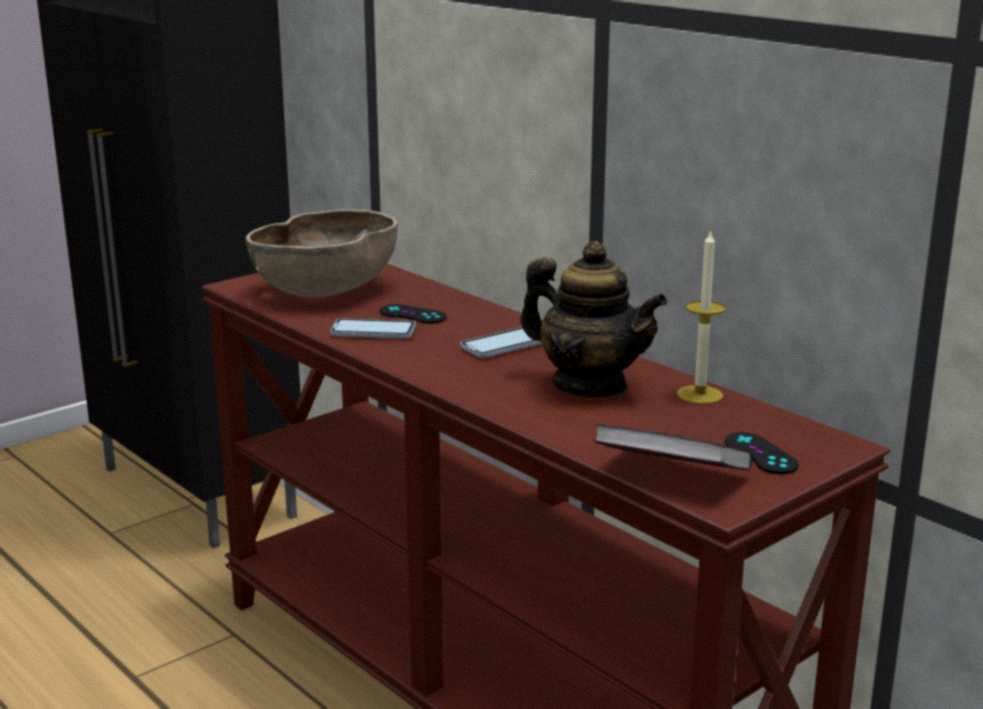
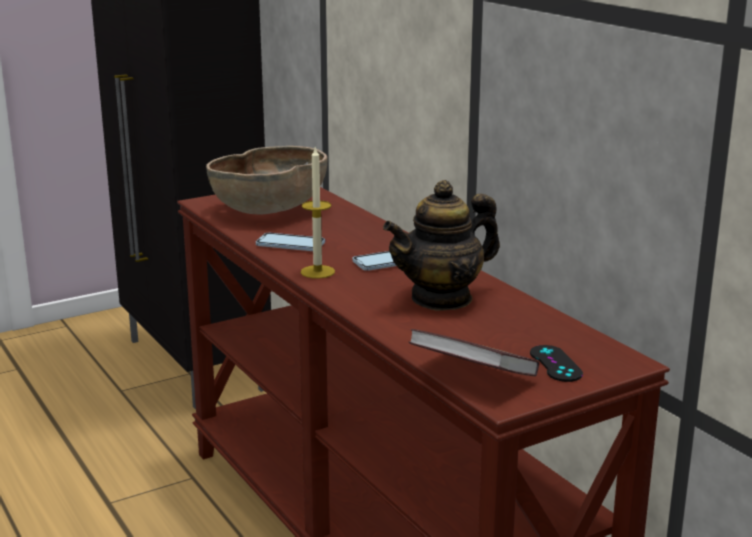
camera: 10 degrees right, 0 degrees up
(412, 314) = (328, 233): black game controller -> none
(589, 385) = (442, 298): teapot -> teapot turned 105 degrees clockwise
(699, 395) = (529, 312): candle -> candle (317, 272)

